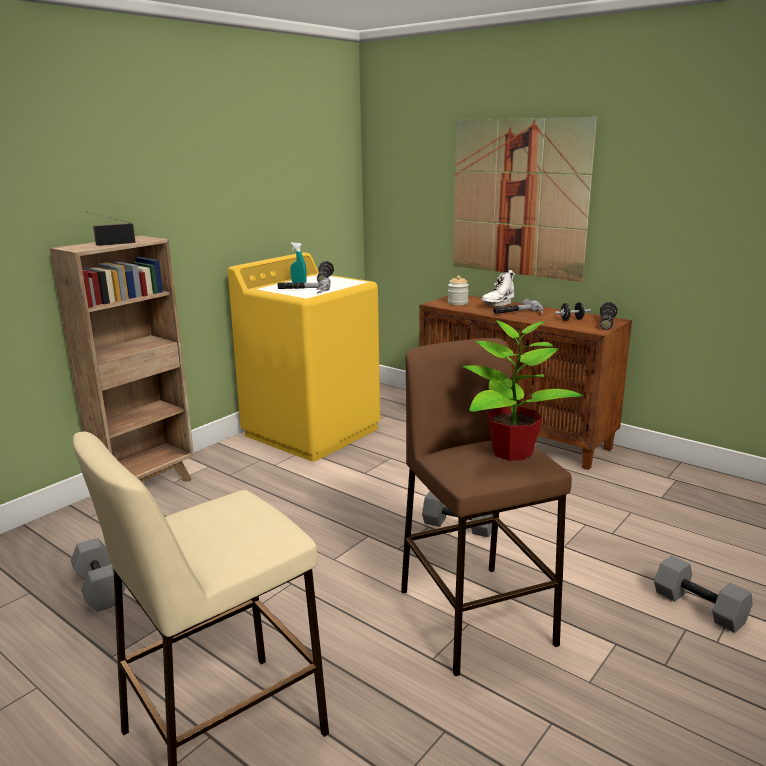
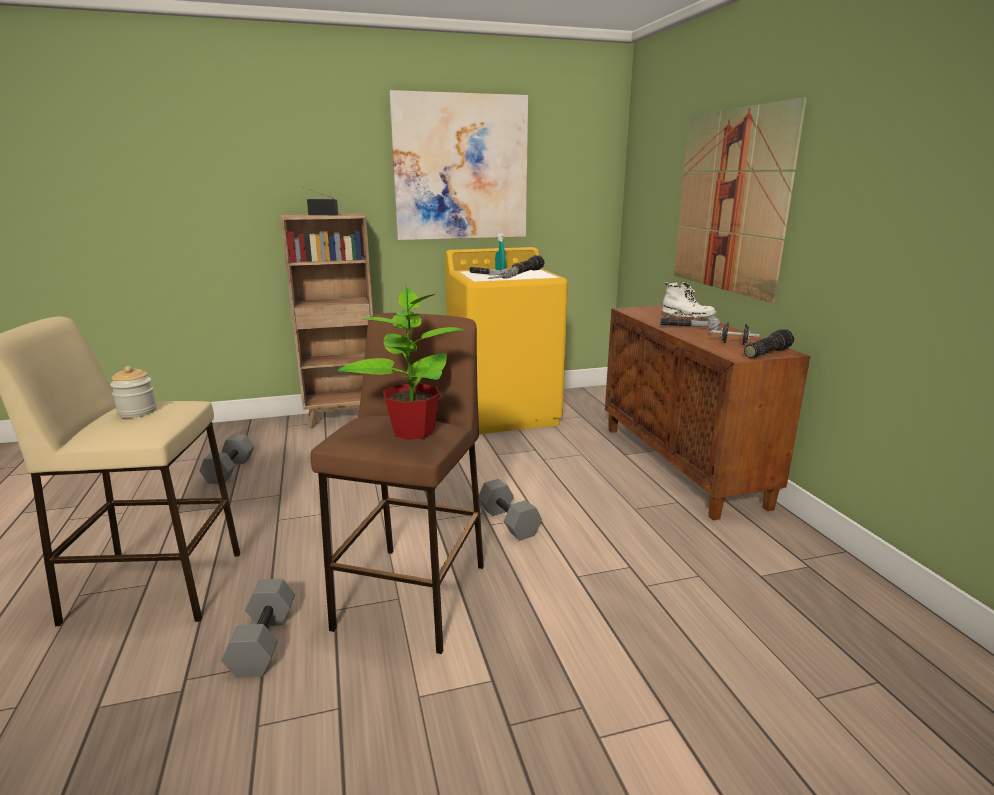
camera: 35 degrees right, 0 degrees up
(230, 174) = (461, 168): none -> picture
(458, 303) = (650, 312): jar -> jar (137, 412)
(497, 305) = (687, 319): white boot -> white boot turned 135 degrees counterclockwise
(697, 608) = (629, 695): grey dumbbell -> grey dumbbell (262, 641)

